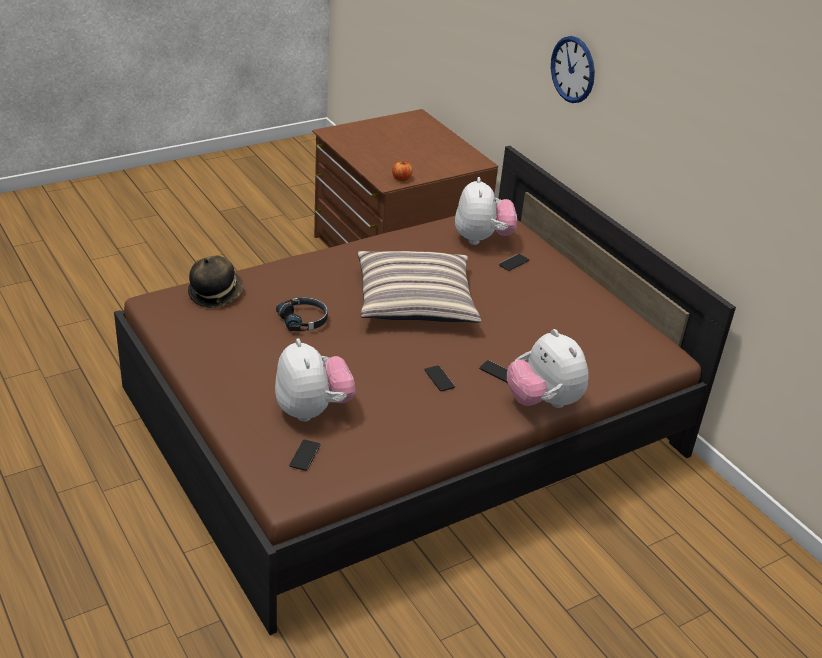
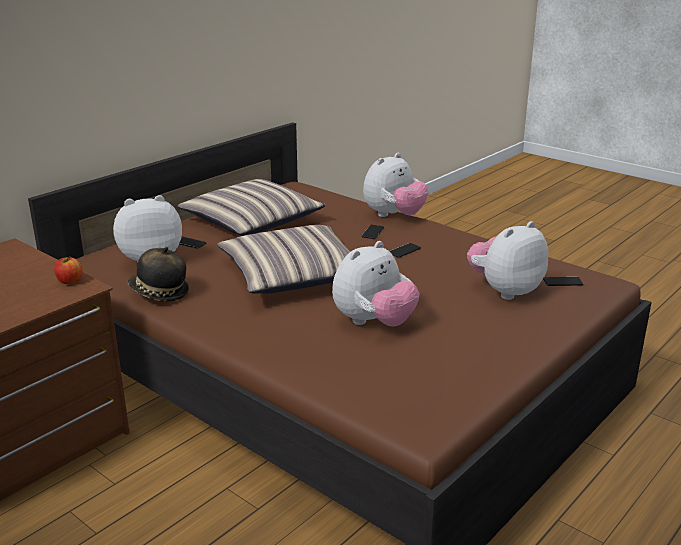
camera: 105 degrees left, 10 degrees down
(215, 294) = (371, 386): hat -> hat (159, 293)
(304, 320) = (374, 323): black headphones -> plush toy
(558, 305) = (252, 221): none -> pillow
(573, 69) = (77, 56): wall clock -> none

